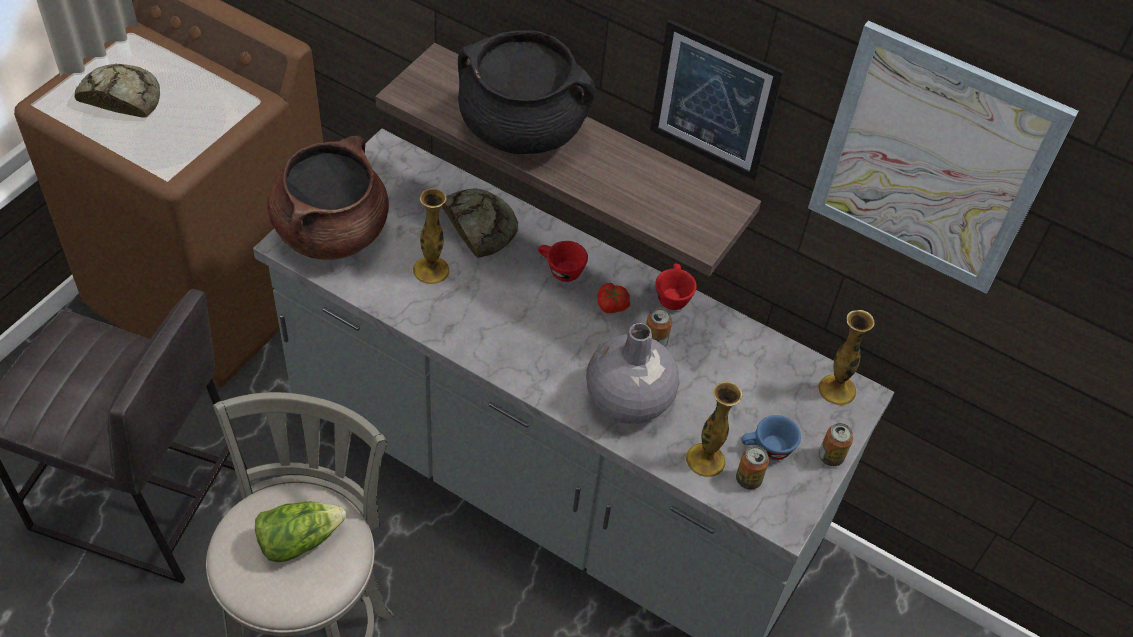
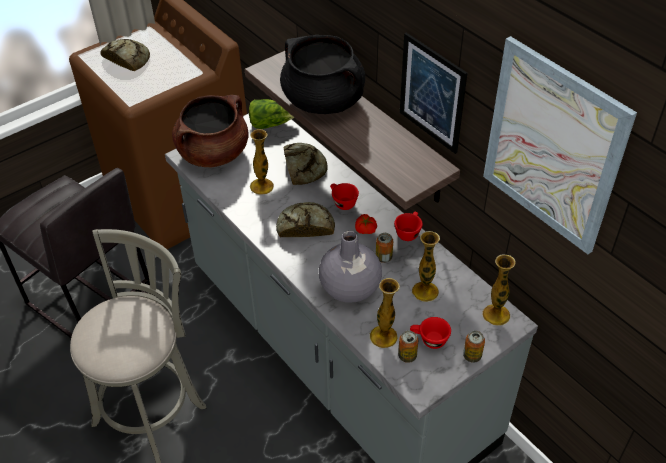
camera: 25 degrees right, 5 degrees down
(298, 539) = (128, 329): lettuce -> lettuce (271, 123)
(523, 318) = (305, 225): none -> bread
(732, 379) = (425, 291): none -> vase
(767, 449) = (429, 340): blue cup -> red cup

